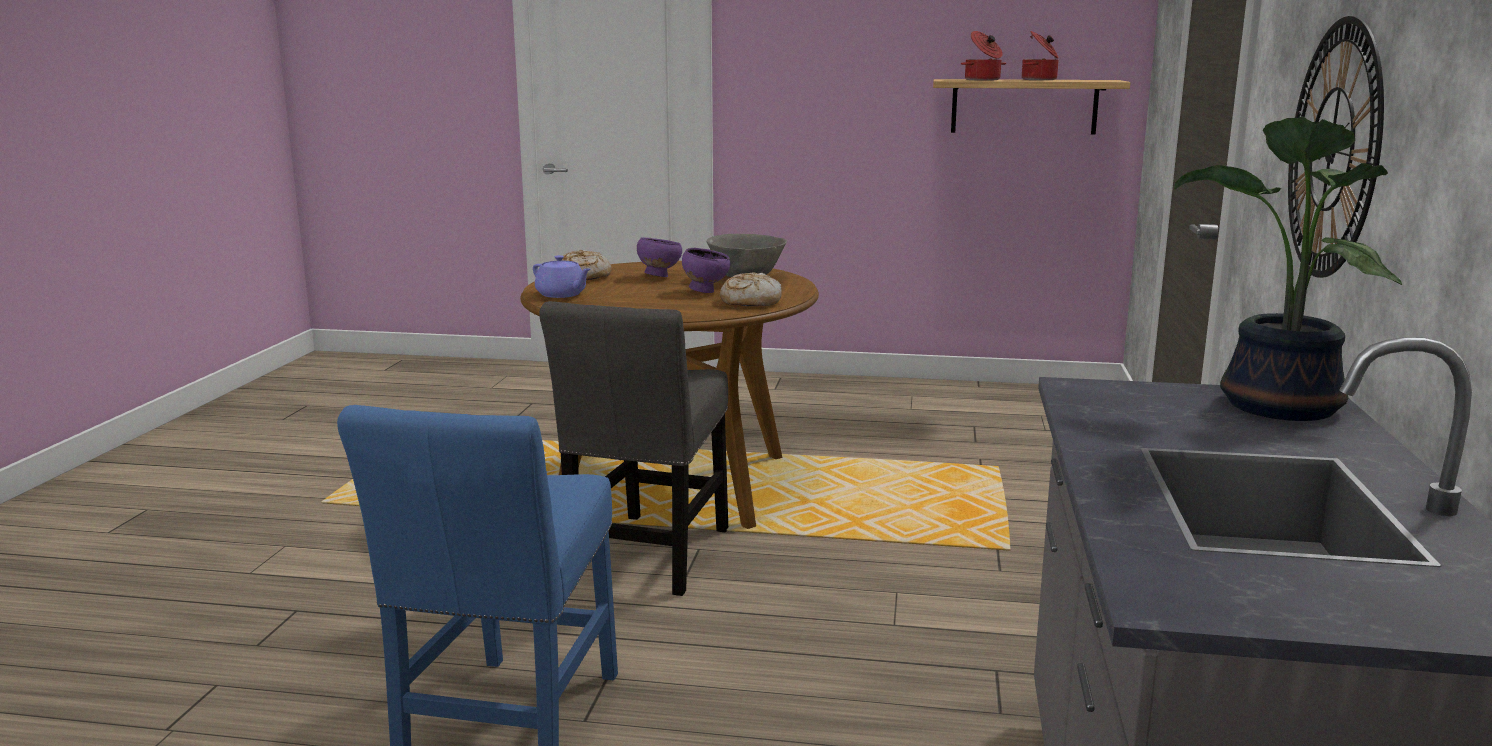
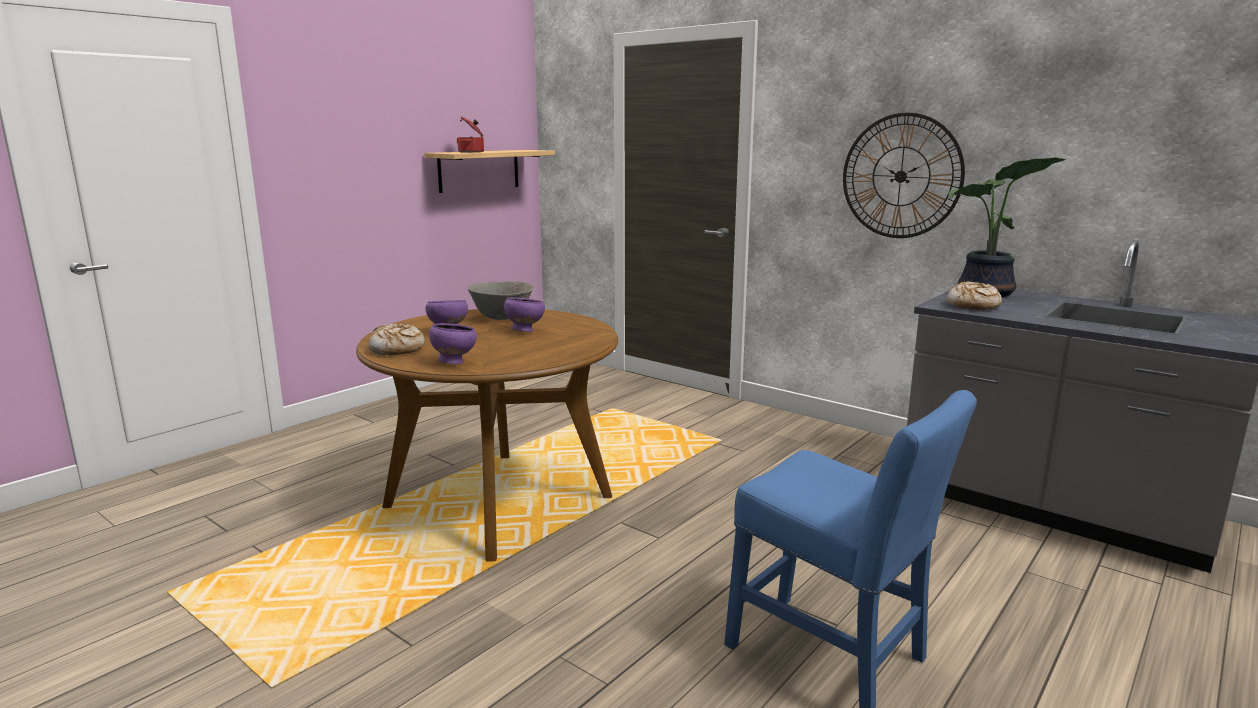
camera: 60 degrees left, 0 degrees up
(562, 295) = (453, 363): purple teapot -> purple bowl
(648, 558) = (615, 543): grey chair -> none
(750, 302) = (577, 328): bread -> bread (972, 305)
(1040, 79) = (496, 151): cooking pot -> none

